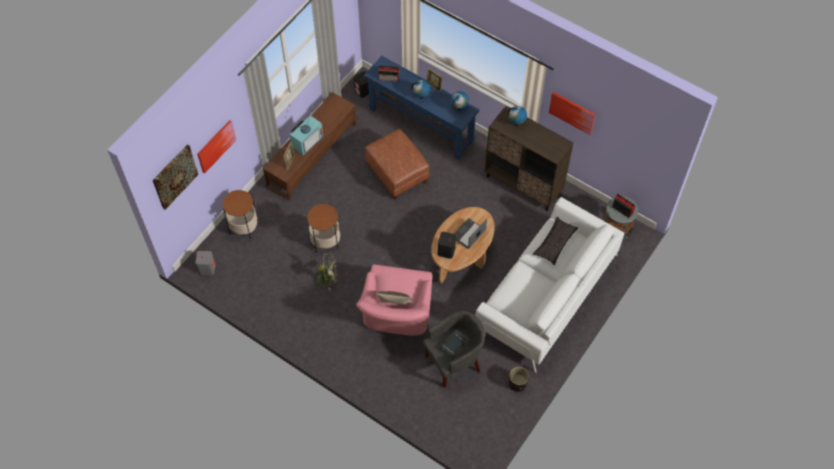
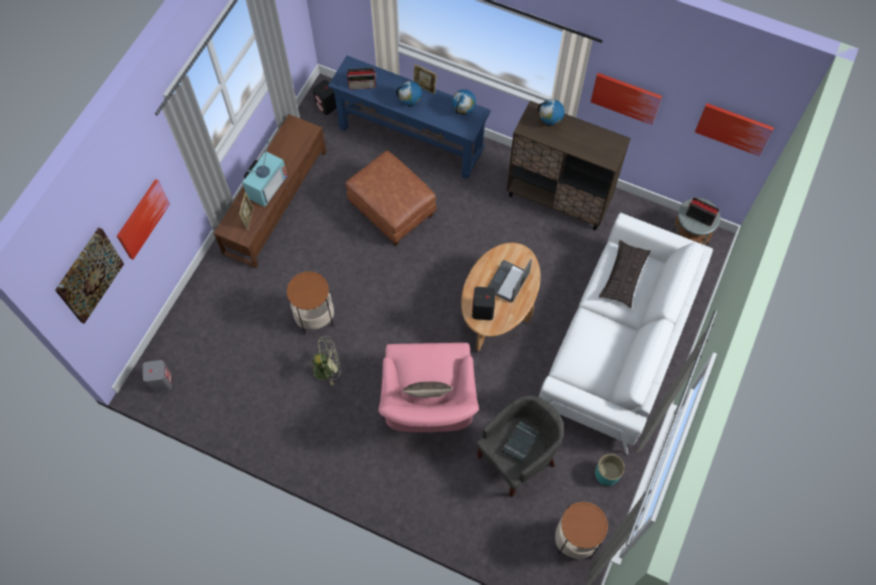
camera: 10 degrees left, 5 degrees up
(244, 227) = (201, 315): side table -> side table (575, 540)
(517, 383) = (607, 474): black planter -> turquoise planter
(643, 144) = (733, 128): none -> picture

